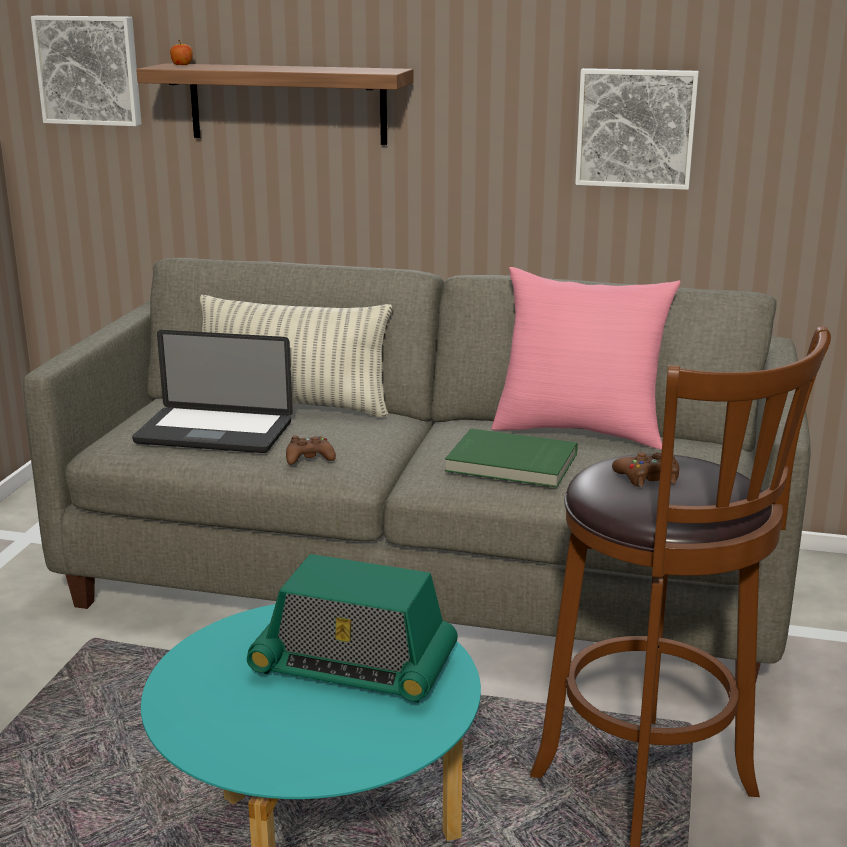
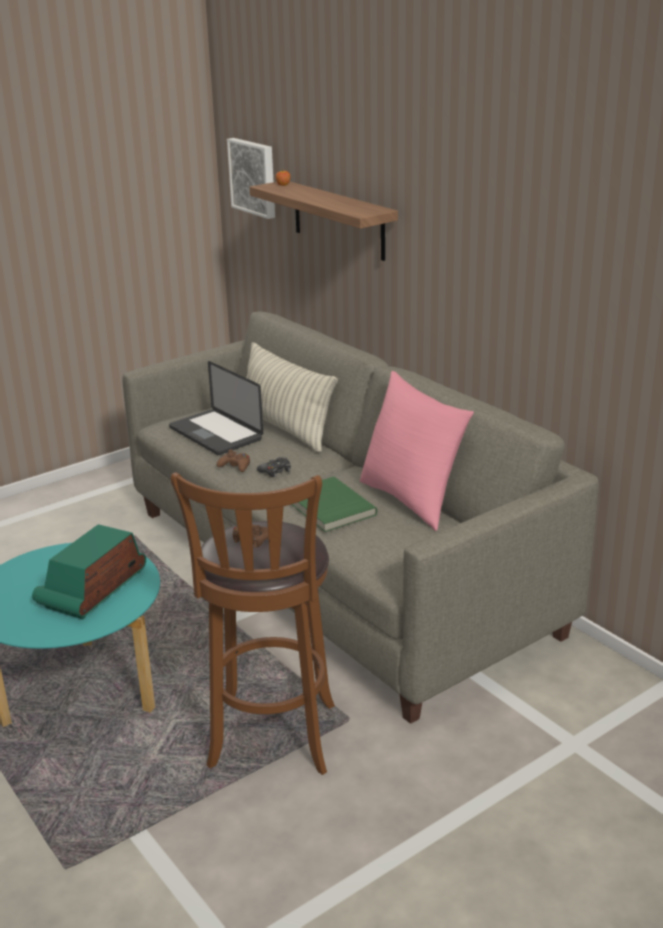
camera: 40 degrees right, 5 degrees up
(354, 666) = (93, 589): radio -> radio turned 60 degrees clockwise
(371, 449) = (275, 471): none -> black game controller
(636, 128) = (515, 283): picture -> none

